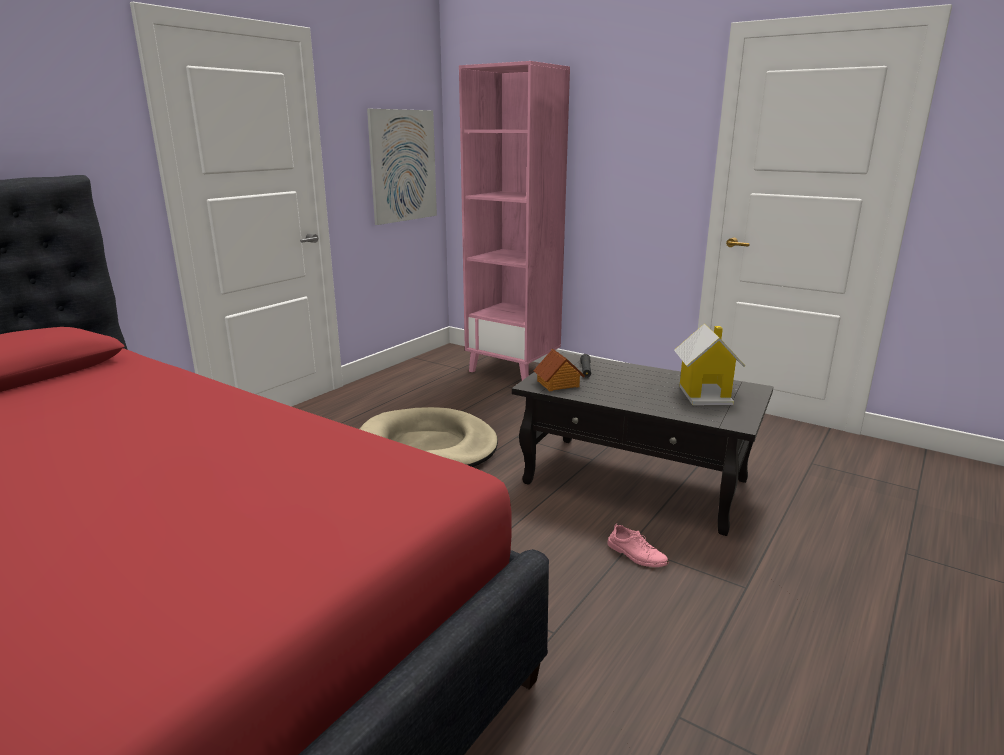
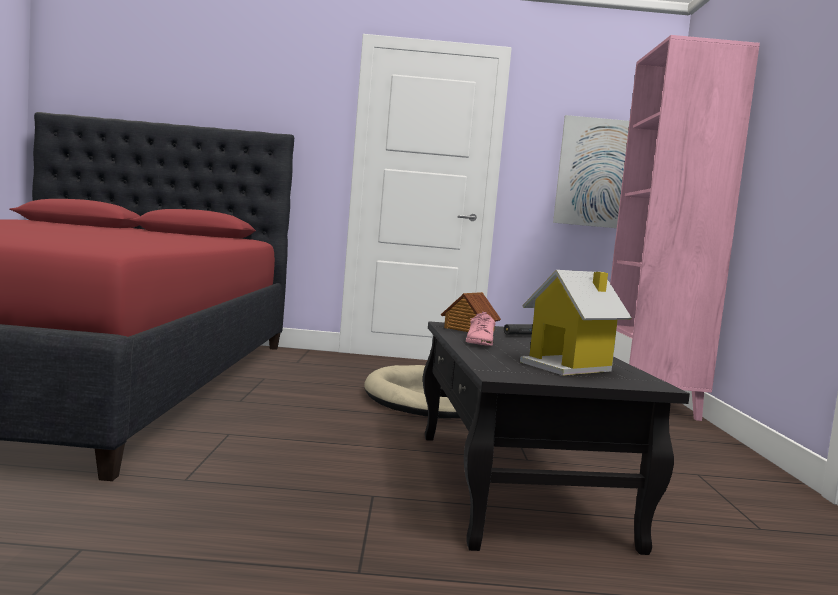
camera: 55 degrees right, 15 degrees down
(636, 555) = (357, 501): pink shoe -> pink shoe (480, 341)

